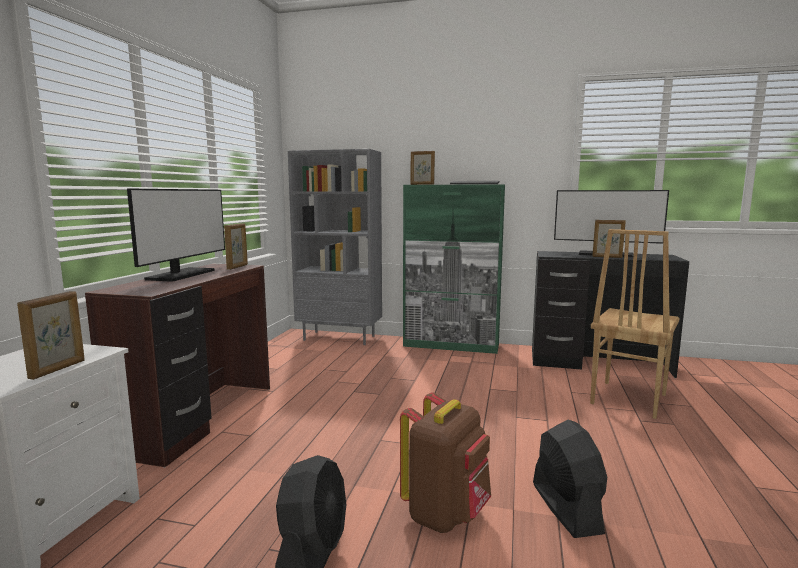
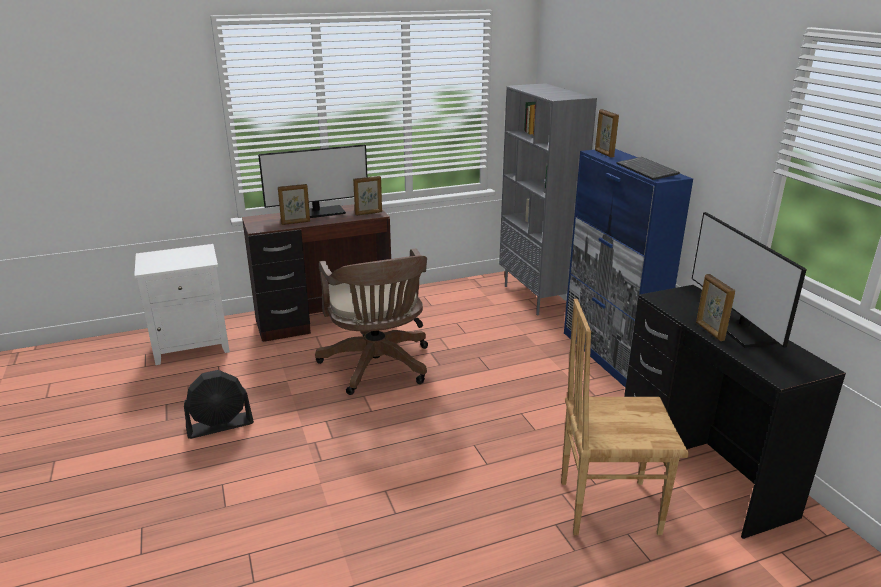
camera: 55 degrees right, 15 degrees up
(58, 369) = (174, 267): picture frame -> picture frame (296, 222)
(340, 419) = (378, 367): none -> brown office chair
(446, 514) = (292, 456): brown backpack -> none
(451, 345) = (608, 356): green cabinet -> blue cabinet
(565, 507) = (342, 507): black fan -> none

